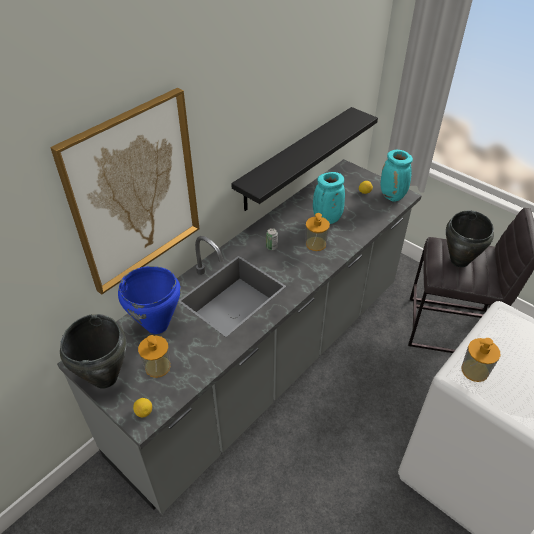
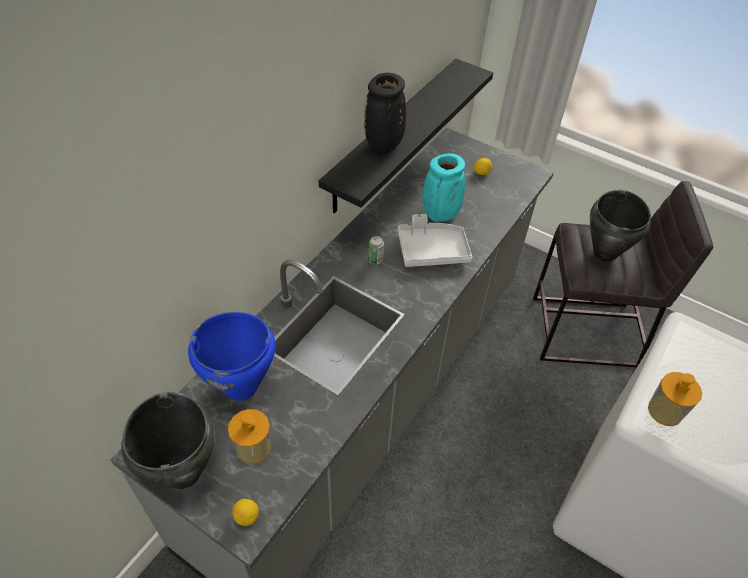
camera: 10 degrees left, 5 degrees up
(135, 193) = (201, 216): picture -> none
(284, 163) = (384, 147): none -> black vase
(316, 244) = (432, 251): soap dispenser -> grey tray
(392, 196) = (518, 176): turquoise vase -> none

